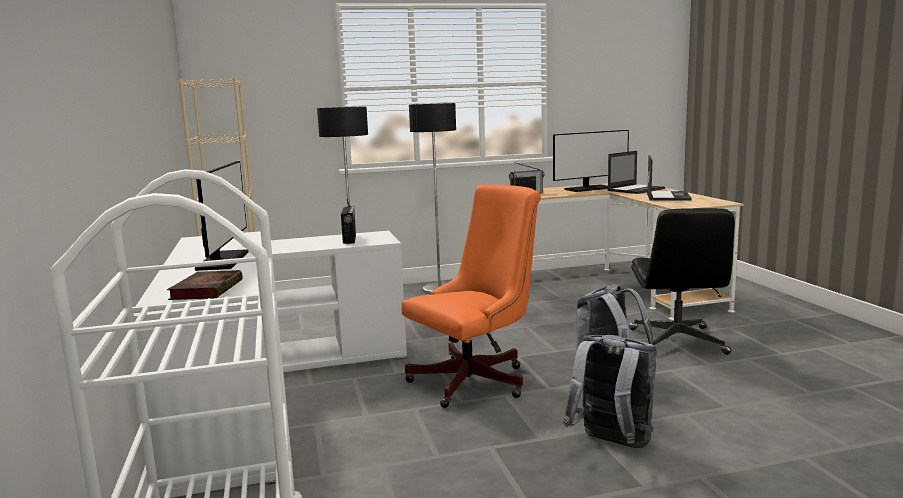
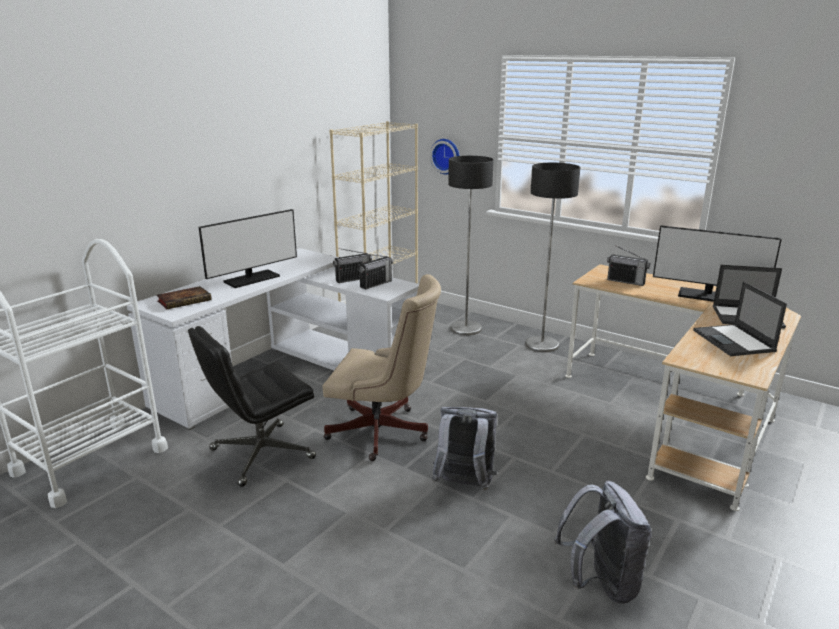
camera: 50 degrees right, 10 degrees up
(275, 118) = (446, 156): none -> wall clock
(315, 243) = (353, 279): none -> radio
(477, 380) = (383, 433): orange office chair -> beige office chair
(612, 444) = (334, 529): grey backpack -> grey backpack (600, 583)
(667, 196) = (734, 341): laptop -> laptop turned 105 degrees clockwise
(677, 342) = (588, 499): black office chair -> black office chair (261, 454)

